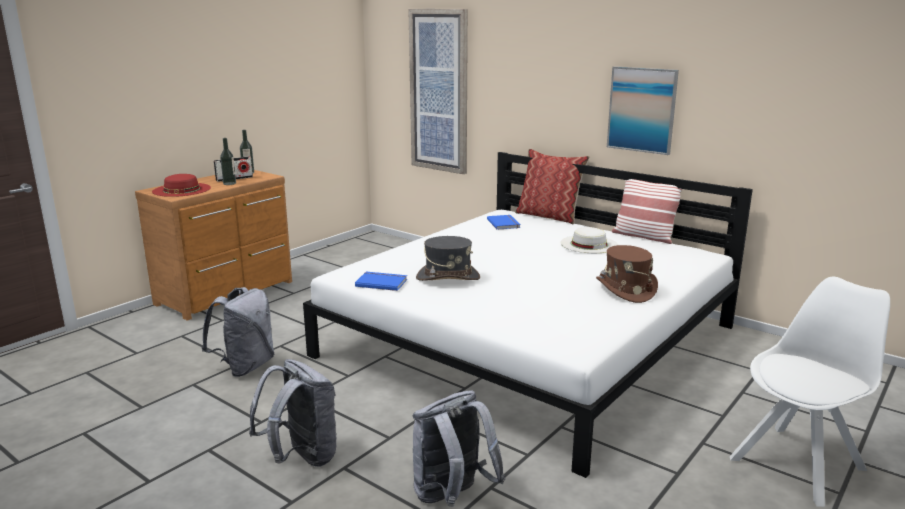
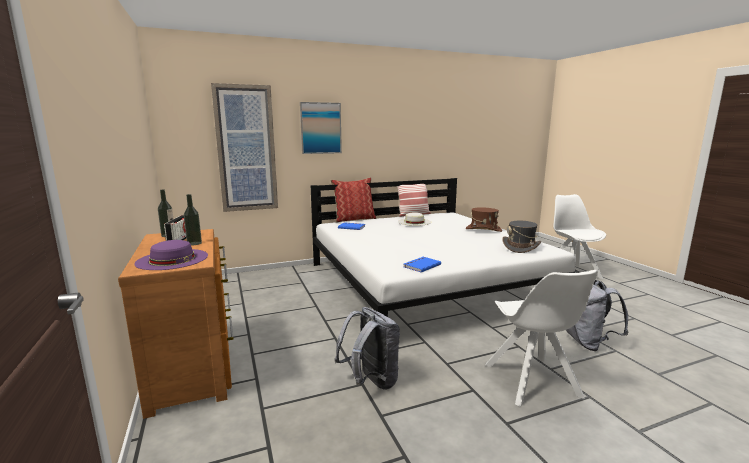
camera: 60 degrees left, 5 degrees down
(181, 189) = (172, 259): red hat -> purple hat
(301, 457) = (533, 382): grey backpack -> white chair
(448, 277) = (430, 251): grey hat -> grey hat (521, 247)
(642, 110) = (398, 146): picture -> picture (320, 128)

